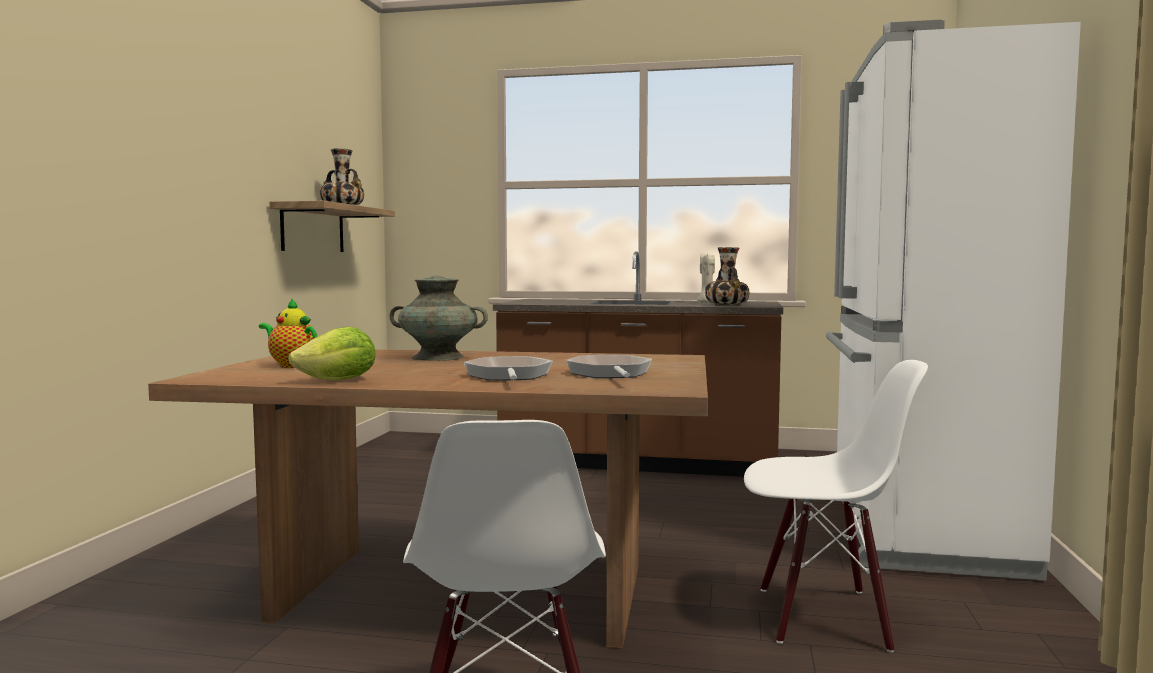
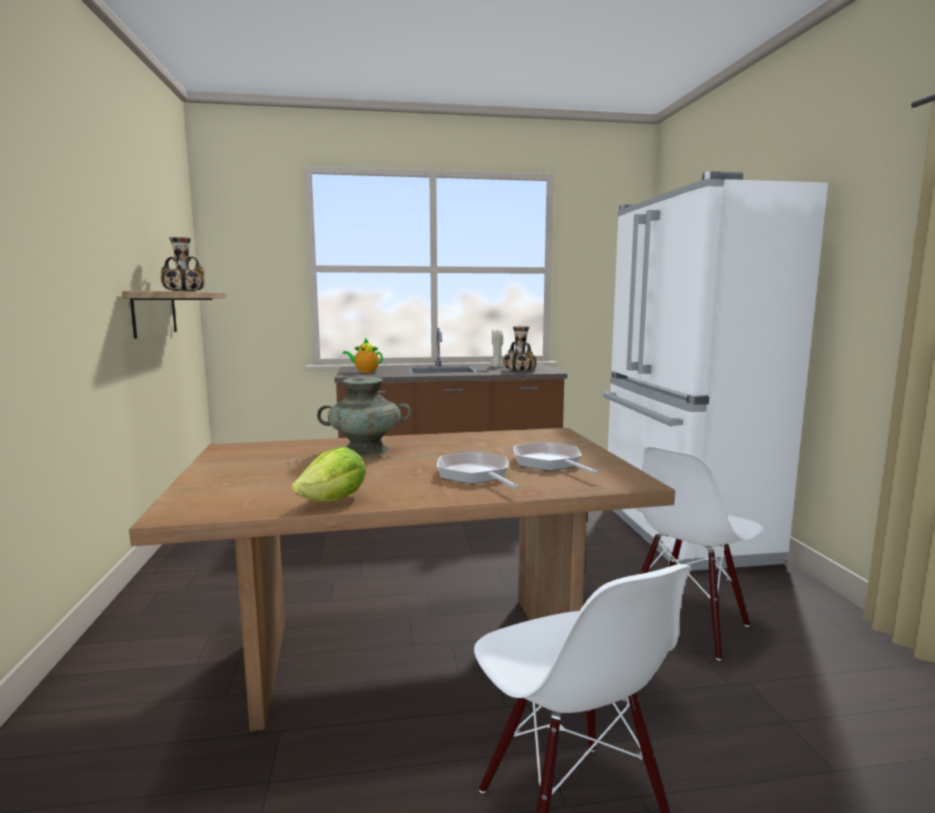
camera: 20 degrees left, 5 degrees up
(291, 365) = (244, 477): teapot -> teapot (365, 371)
(823, 617) = (686, 622): white chair -> white chair turned 150 degrees clockwise

